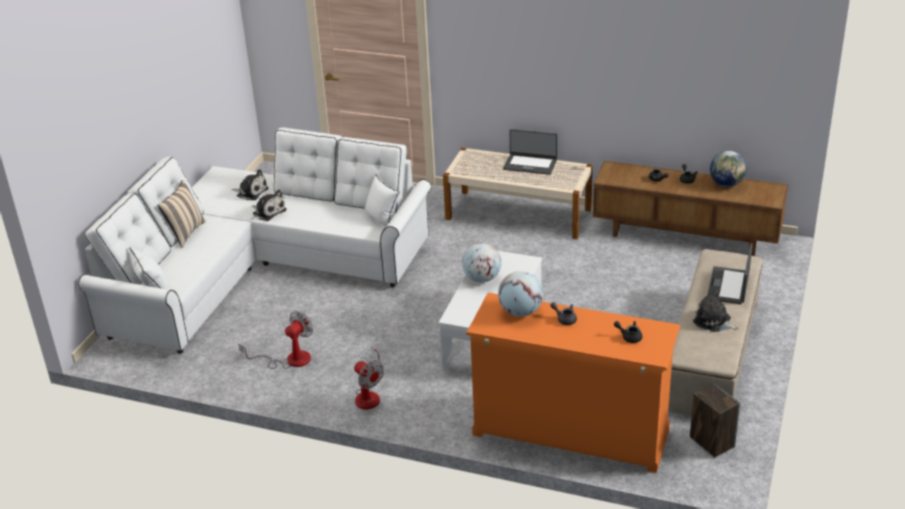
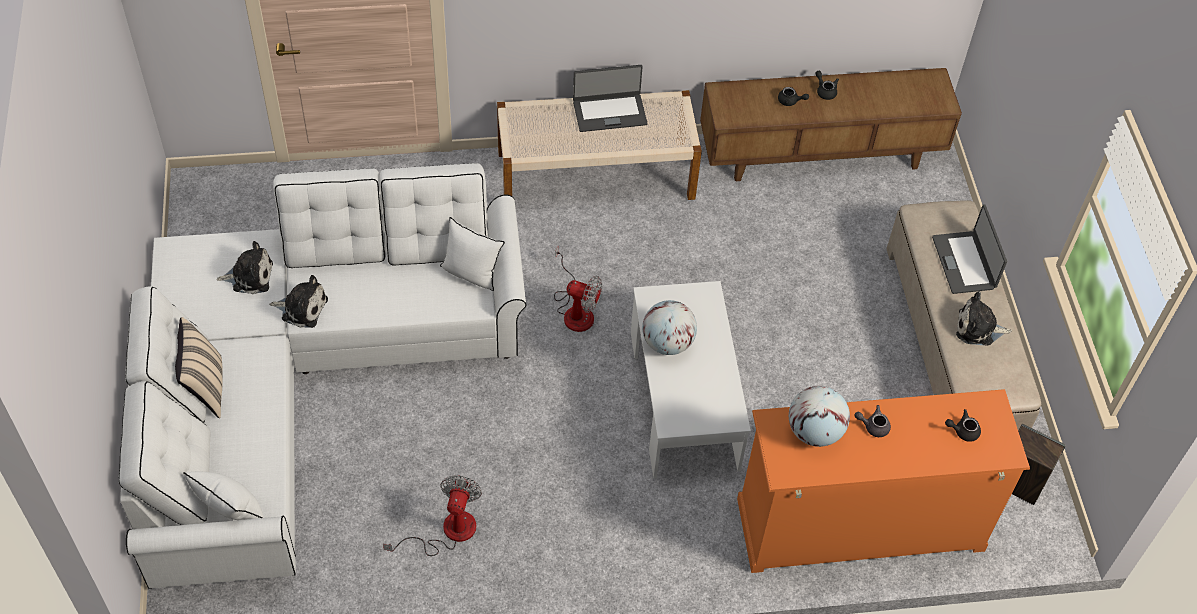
camera: 30 degrees left, 20 degrees up
(369, 394) = (588, 553): fan -> fan (575, 310)
(726, 184) = (876, 87): globe -> none

